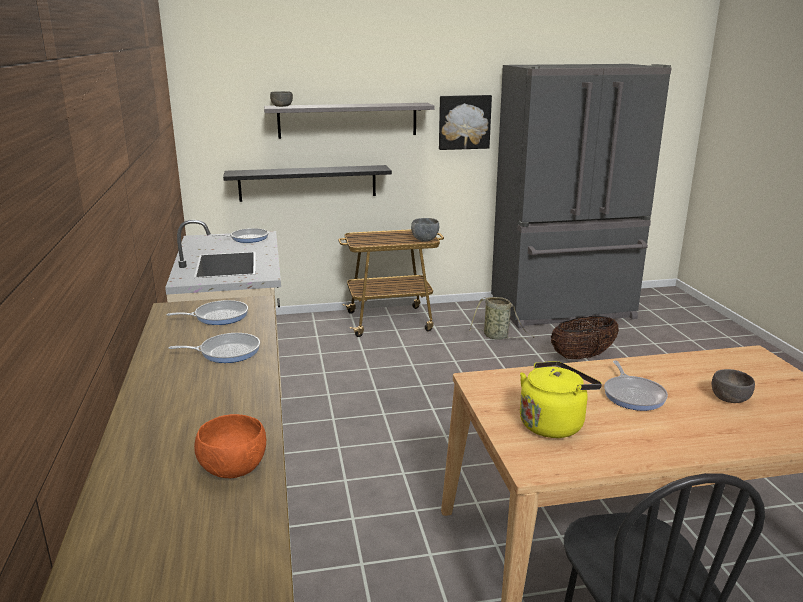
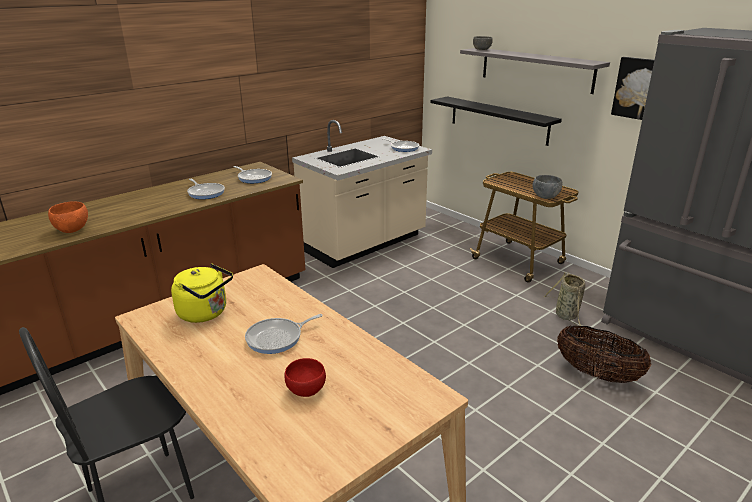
camera: 60 degrees right, 5 degrees up
(730, 398) = (306, 389): grey bowl -> red bowl

